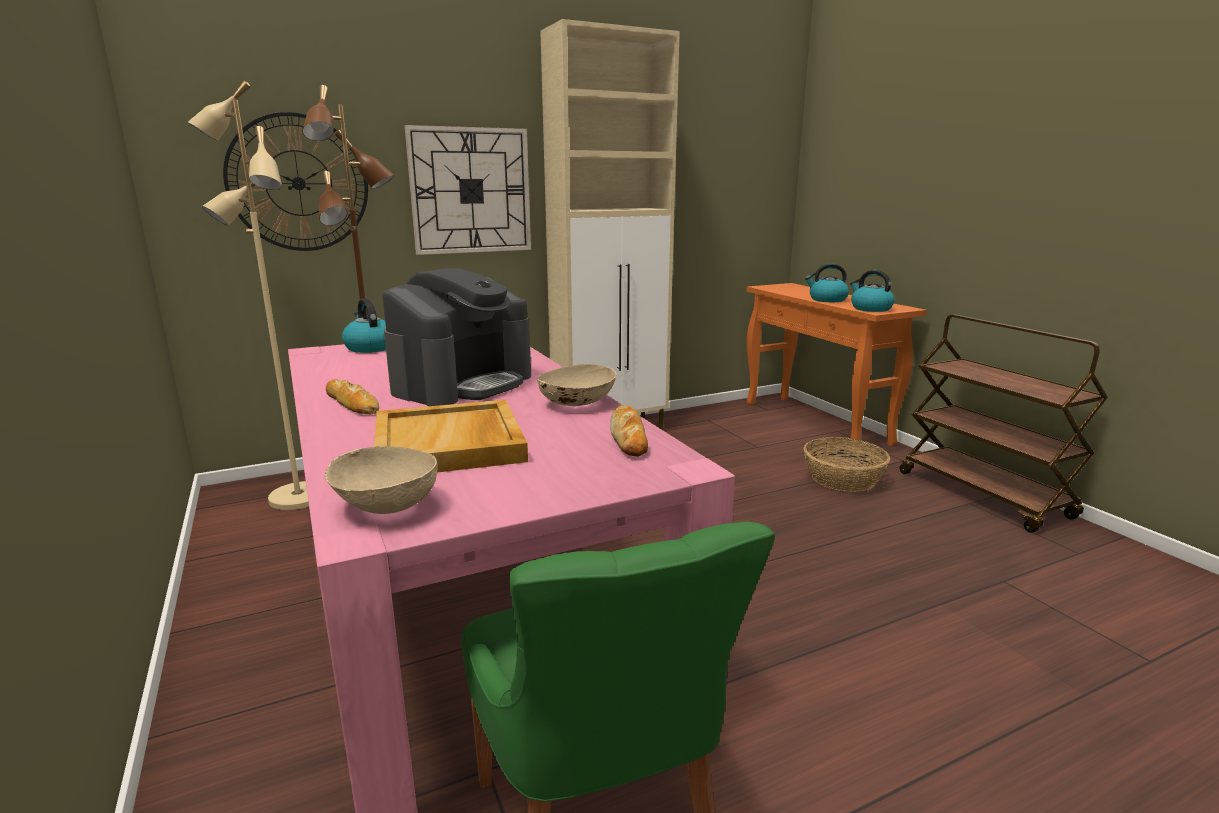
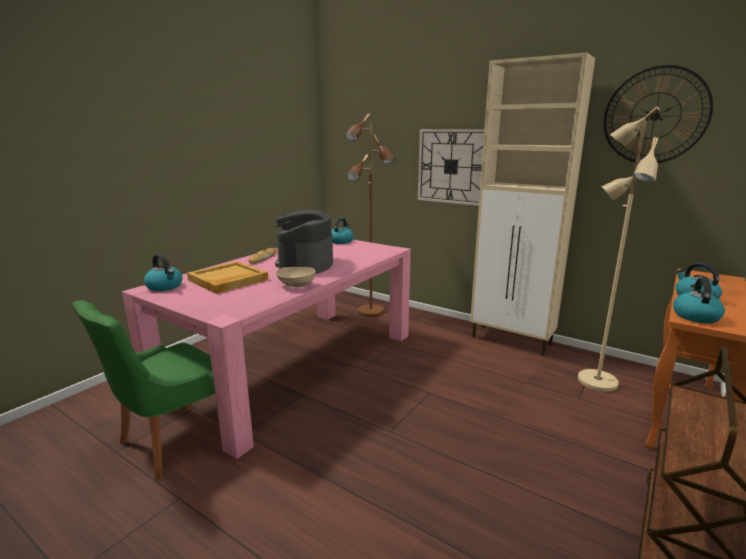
camera: 60 degrees right, 0 degrees up
(296, 498) = (336, 304): beige floor lamp -> beige floor lamp (596, 381)
(298, 183) = (373, 158): wall clock -> wall clock (655, 116)
(385, 506) = (165, 286): beige bowl -> kettle
(463, 383) = (305, 264): coffee machine -> coffee machine turned 90 degrees clockwise
(629, 436) = (259, 302): bread -> none
(842, 479) = (580, 450): basket -> none

